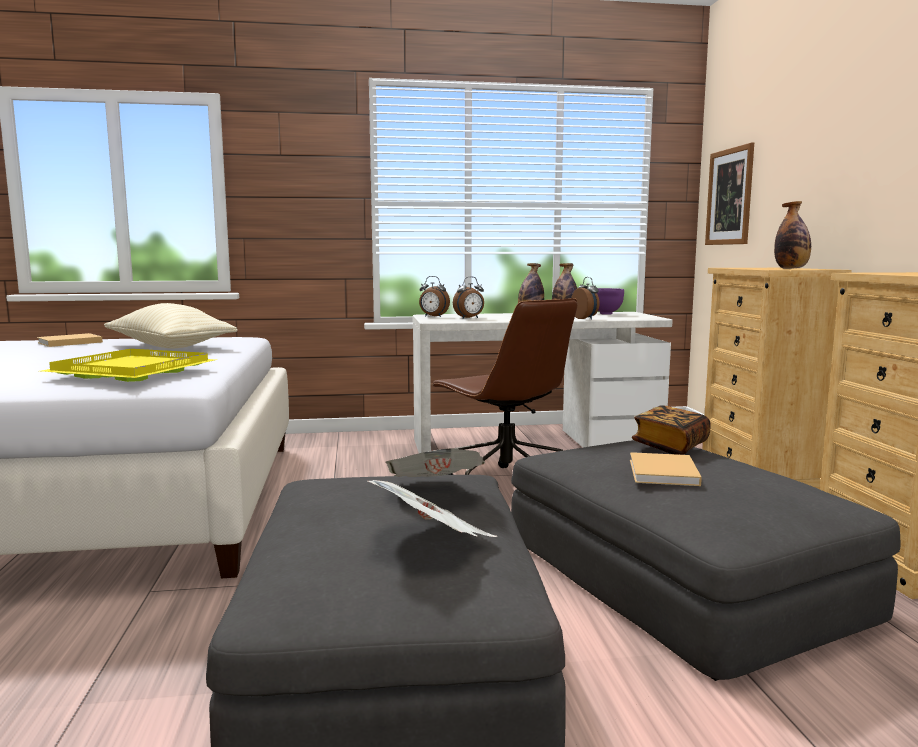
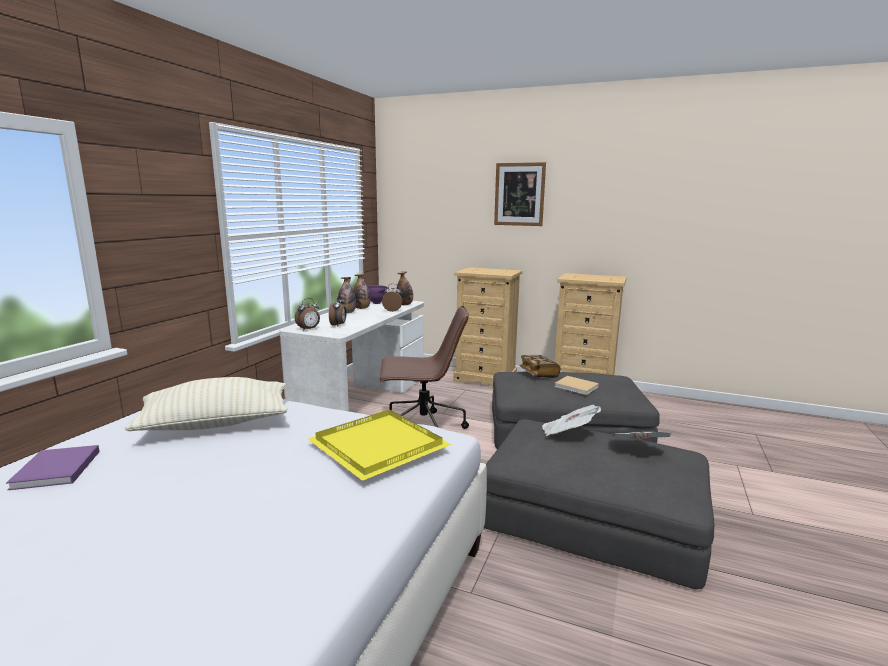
camera: 60 degrees left, 5 degrees up
(68, 342) = (55, 470): beige book -> purple book
(729, 197) = (412, 223): picture -> picture (519, 194)
(791, 268) = (500, 271): bottle -> bottle (405, 304)

